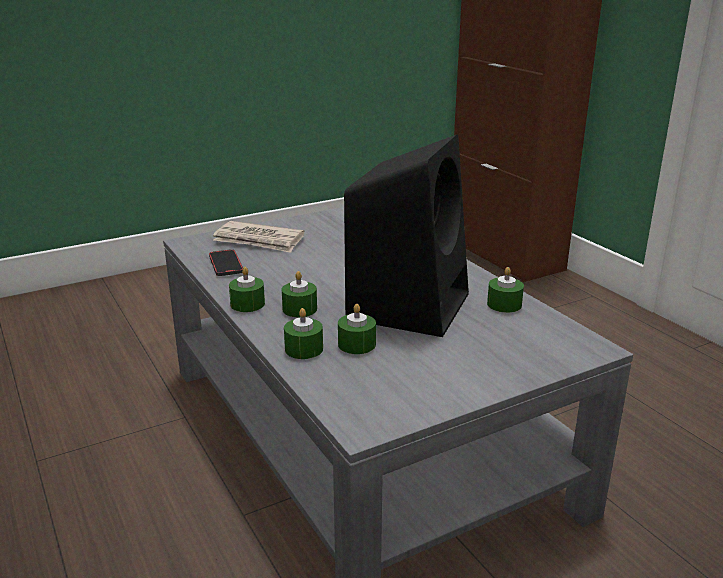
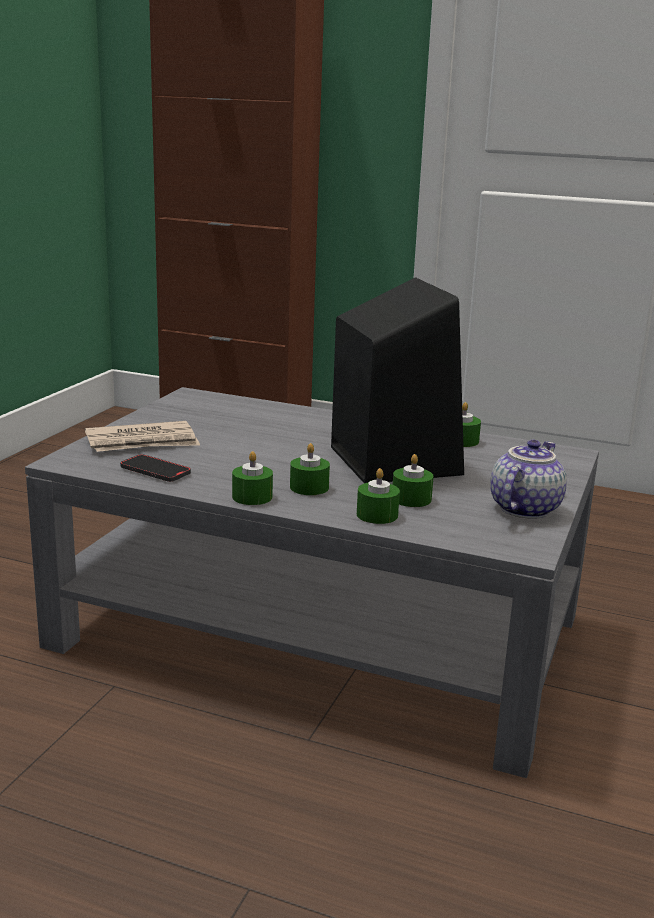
camera: 40 degrees left, 5 degrees down
(435, 386) = (523, 508): none -> teapot

